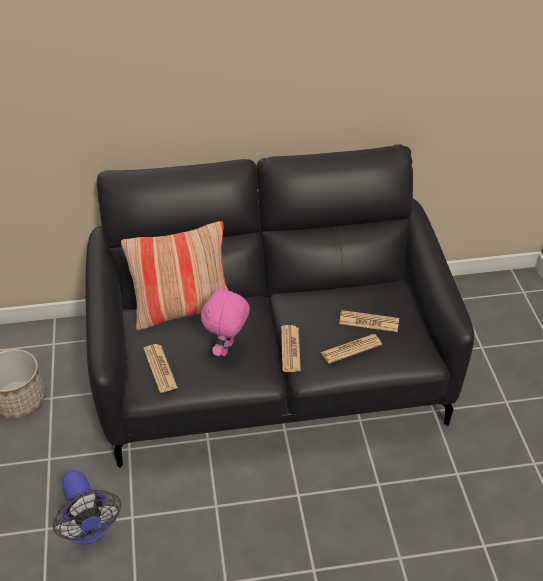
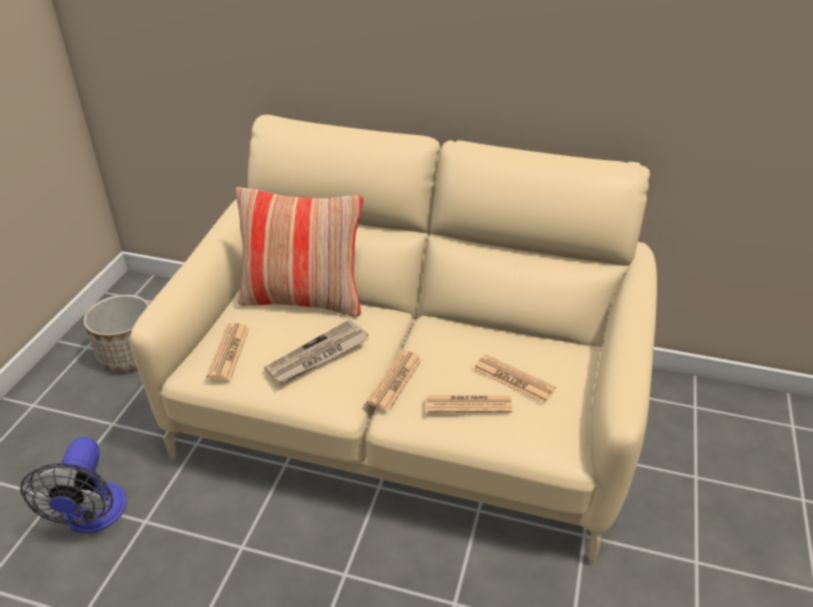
camera: 25 degrees right, 5 degrees down
(227, 349) = (318, 356): pink plush toy -> newspaper
(271, 371) = (406, 414): black sofa -> beige sofa

